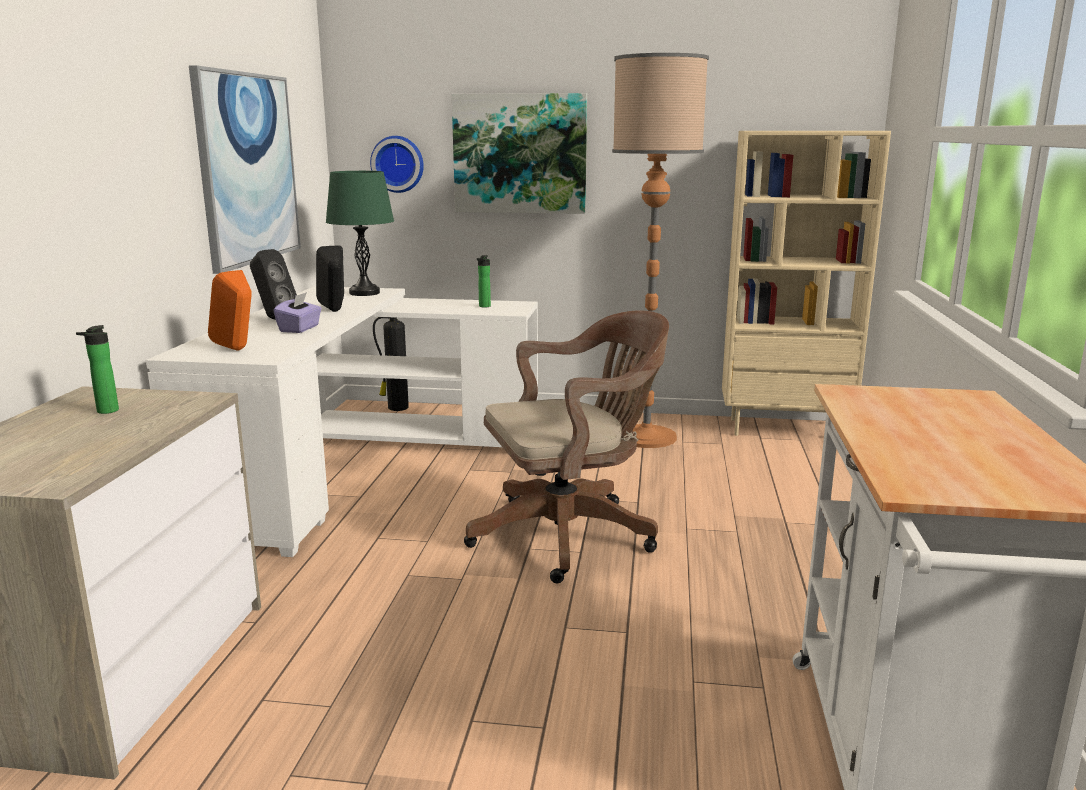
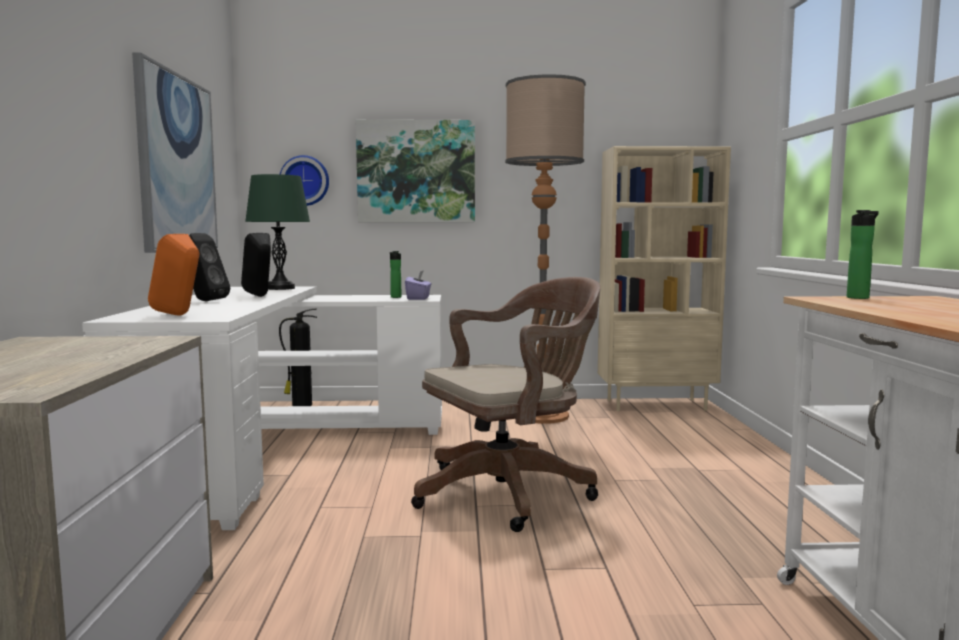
camera: 10 degrees left, 10 degrees down
(105, 412) = (57, 349): bottle -> bottle (859, 298)
(300, 329) = (234, 304): purple tissue box -> purple tissue box (418, 298)

